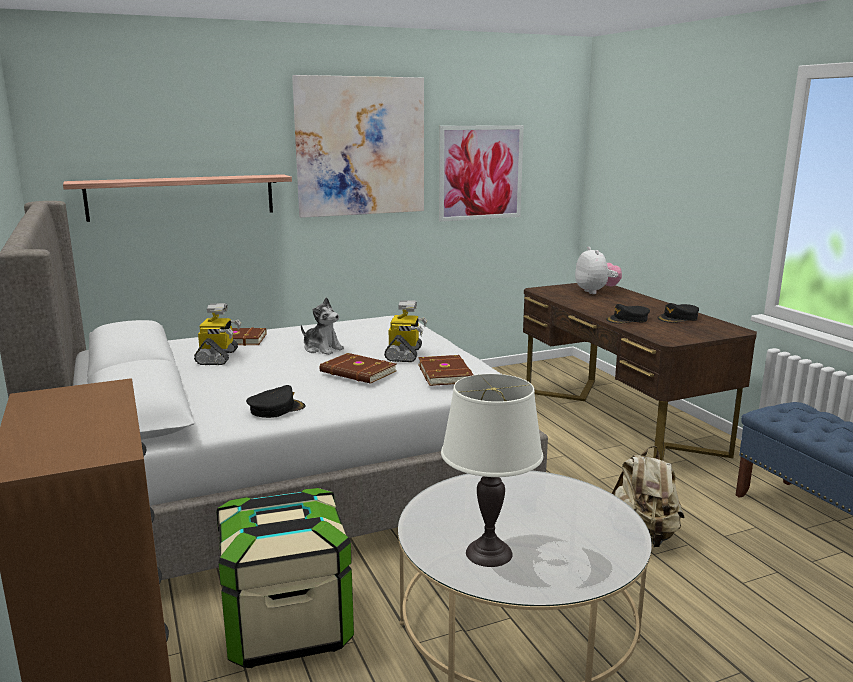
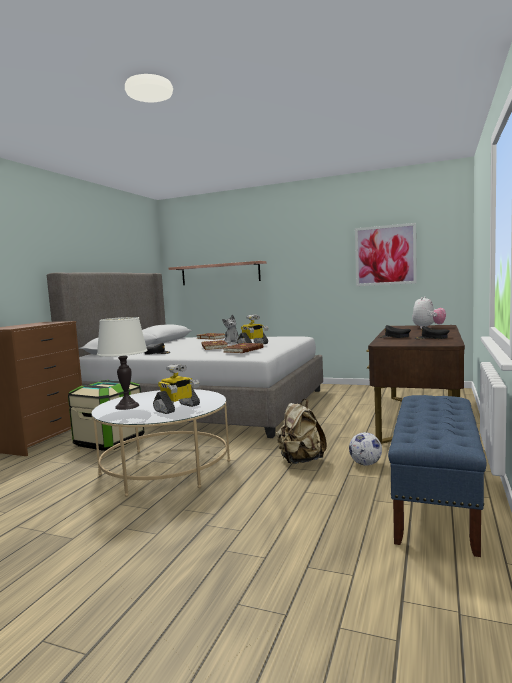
camera: 45 degrees right, 10 degrees down
(218, 357) = (189, 341): toy robot -> toy robot (177, 408)
(361, 146) = (307, 244): picture -> none
(707, 512) = (365, 464): none -> football

